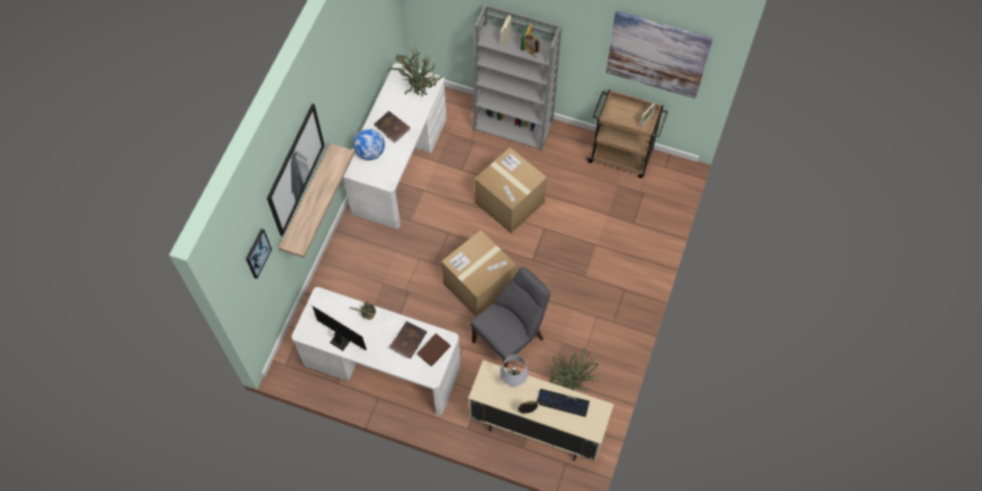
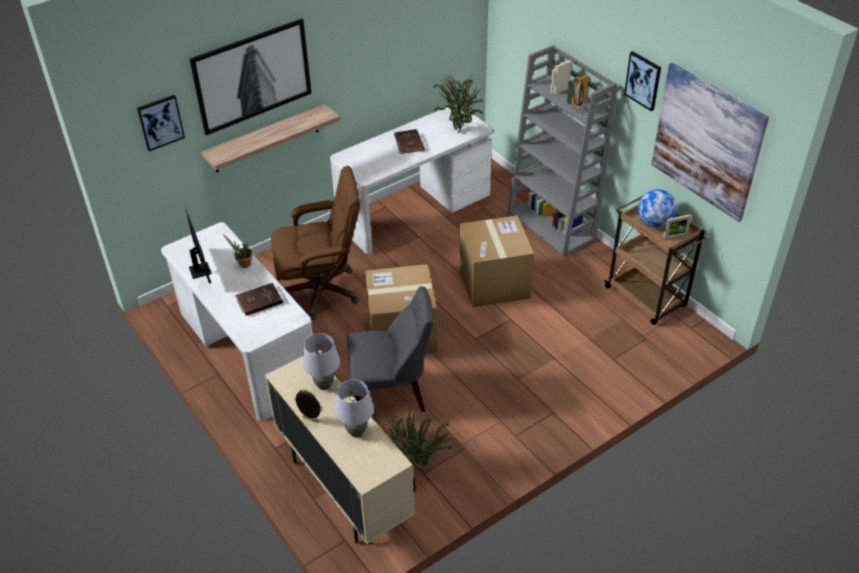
camera: 35 degrees right, 20 degrees down
(370, 153) = (371, 152): globe -> globe (654, 223)
(391, 282) = (321, 291): none -> brown office chair
(434, 350) = (274, 320): brown book -> none
(562, 403) = (356, 432): keyboard -> grey table lamp
(588, 22) = (643, 80): none -> picture

